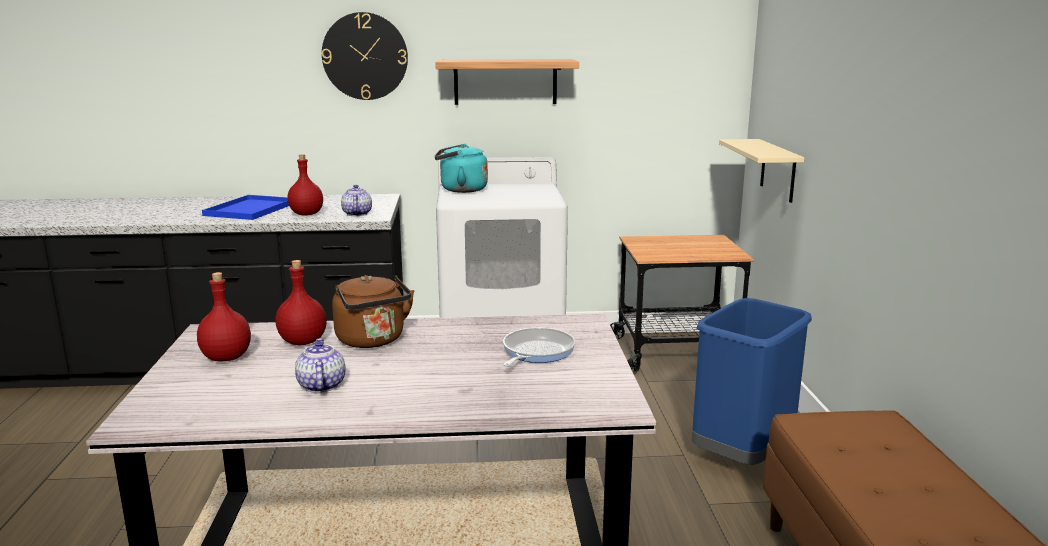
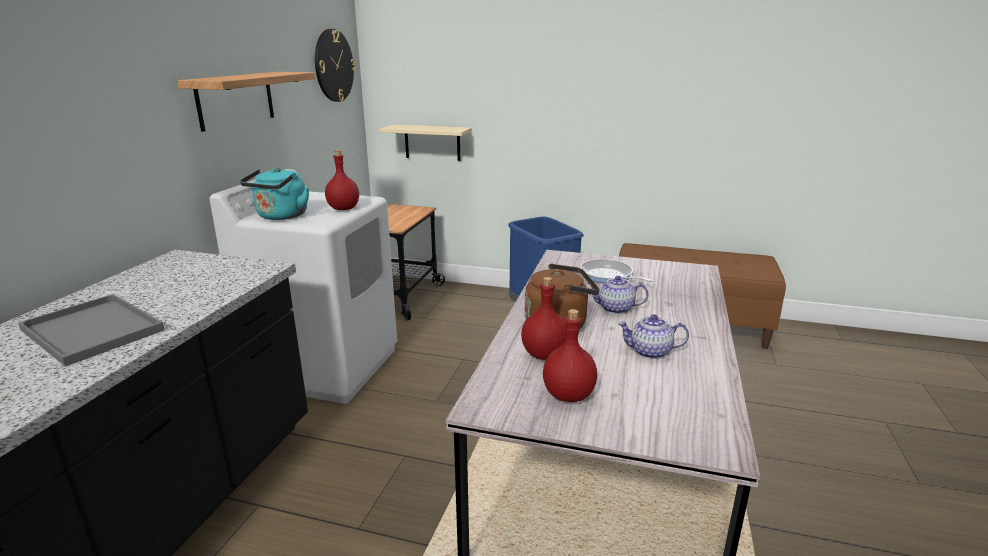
camera: 70 degrees left, 5 degrees up
(250, 209) = (90, 330): blue tray -> grey tray
(306, 214) = (193, 297): red bottle -> red bottle (344, 208)
(356, 214) = (240, 274): teapot -> teapot (615, 309)
(365, 56) = (101, 82): wall clock -> wall clock (333, 66)

